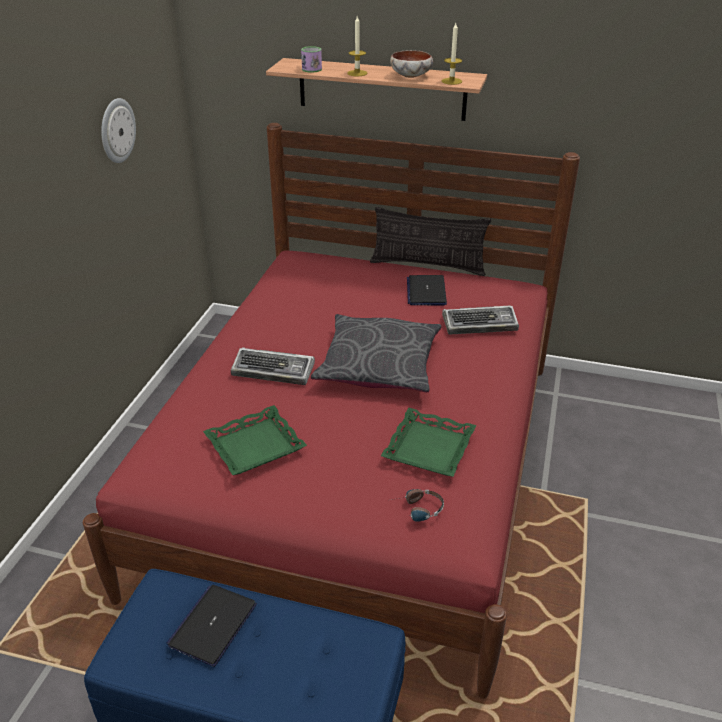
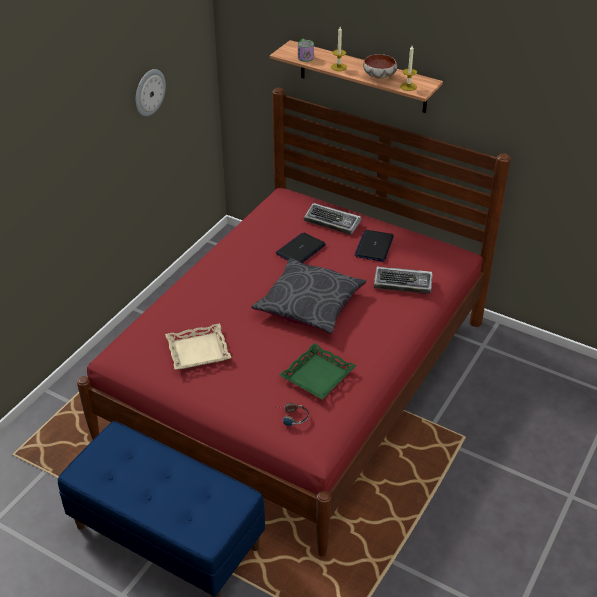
camera: 15 degrees right, 5 degrees up
(213, 625) = (142, 464): laptop -> laptop (300, 249)
(255, 446) = (198, 351): green tray -> beige tray
(274, 370) = (231, 295): keyboard -> keyboard (333, 222)
(428, 265) = (388, 221): pillow -> none

